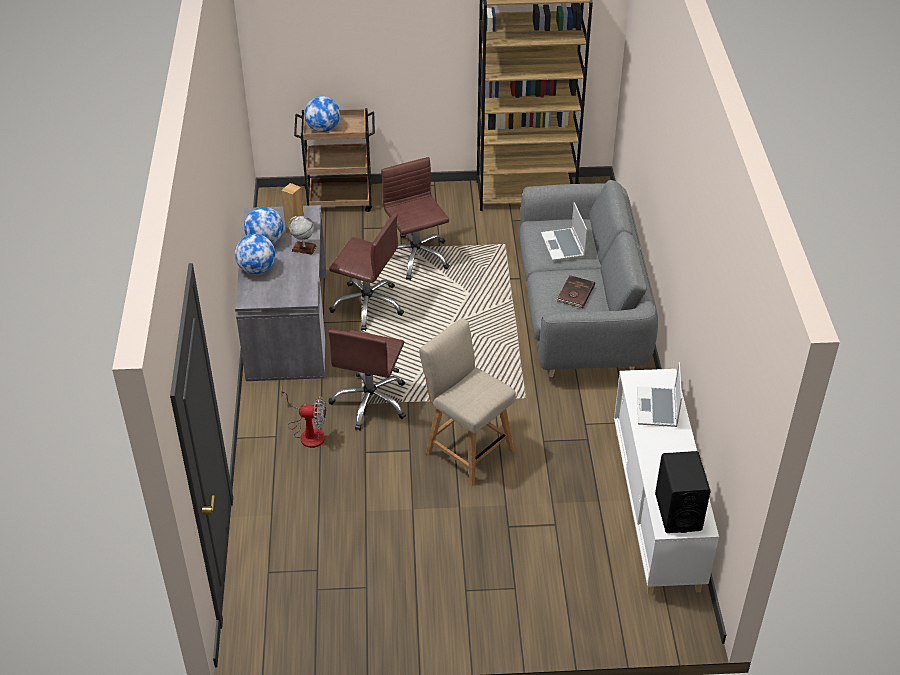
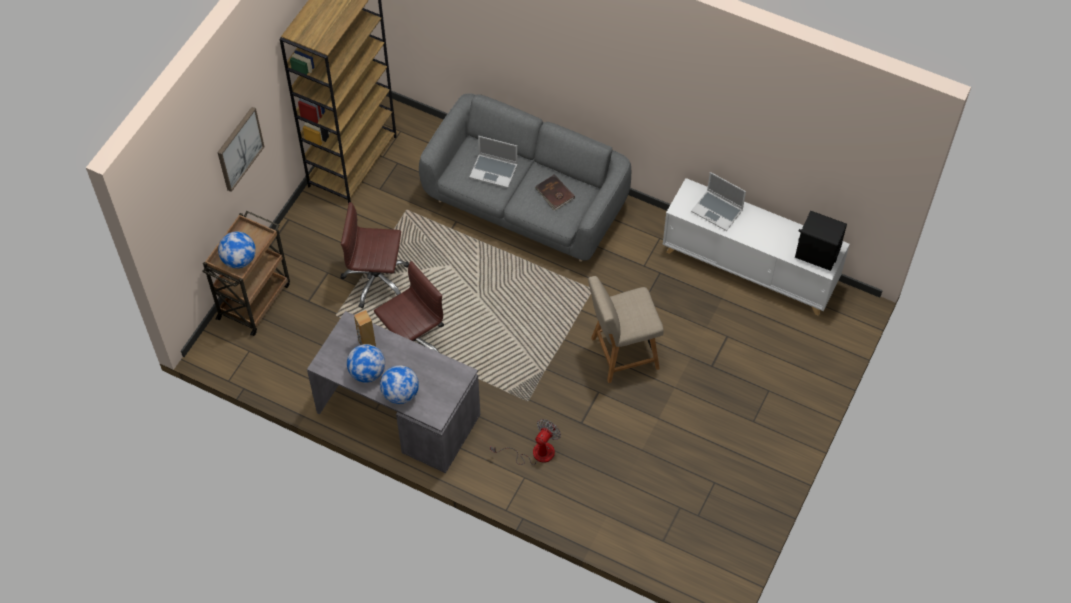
camera: 60 degrees left, 15 degrees up
(303, 248) = (396, 348): globe -> none
(371, 402) = (529, 394): brown office chair -> none
(391, 45) = (239, 148): none -> picture

